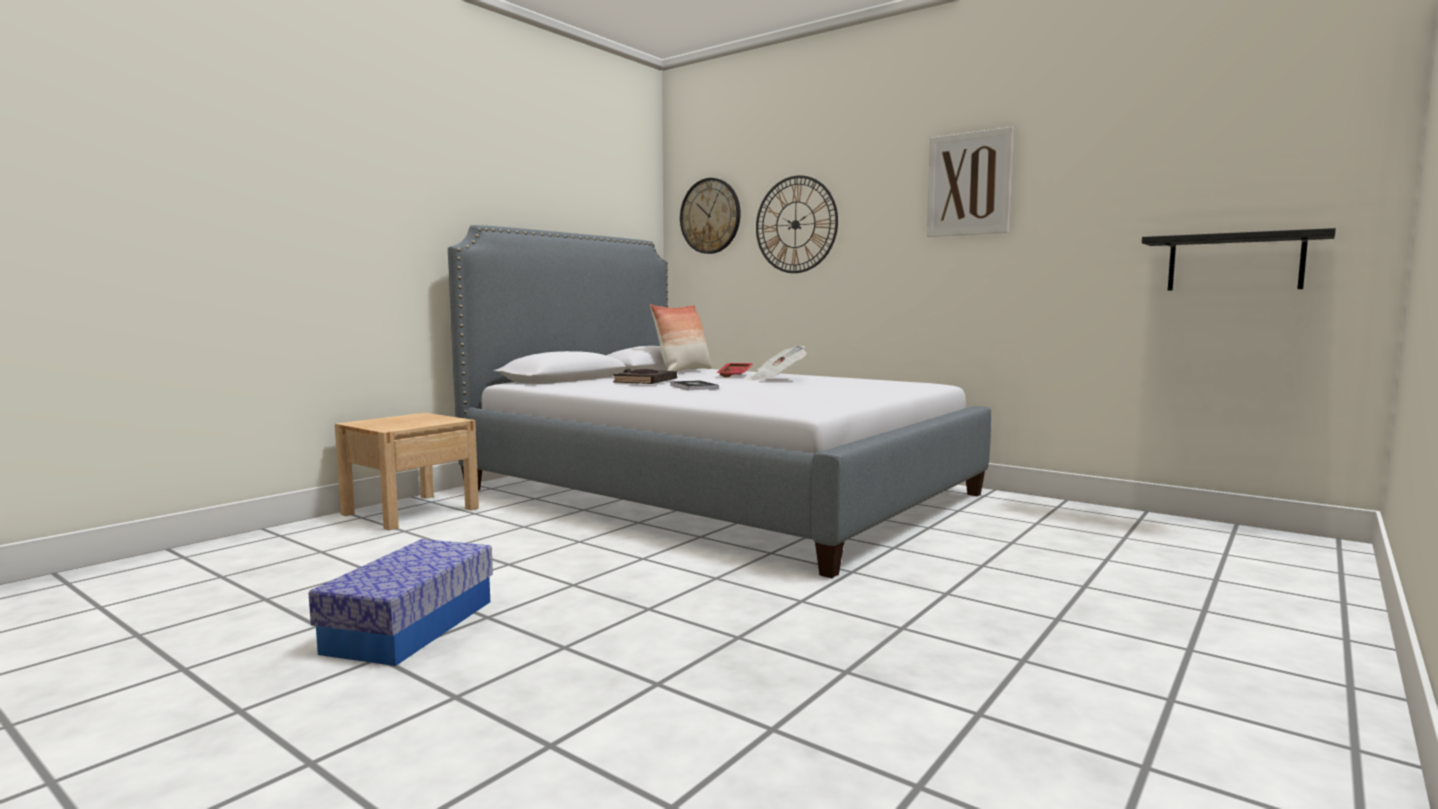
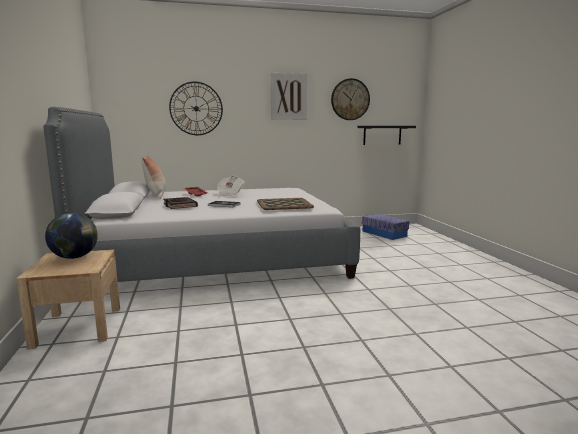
camera: 50 degrees left, 5 degrees up
(411, 626) = (289, 368): storage box -> storage box (384, 234)
(423, 419) = (75, 257): none -> globe
(710, 216) = (133, 99): wall clock -> wall clock (350, 99)
(764, 395) = (284, 204): none -> tray

